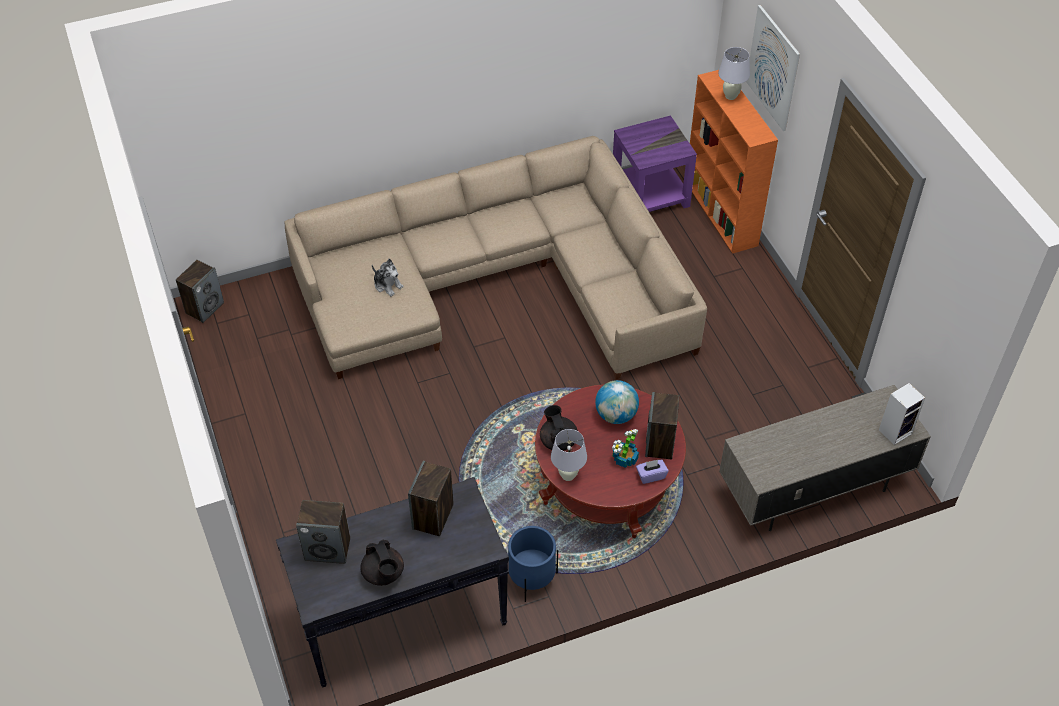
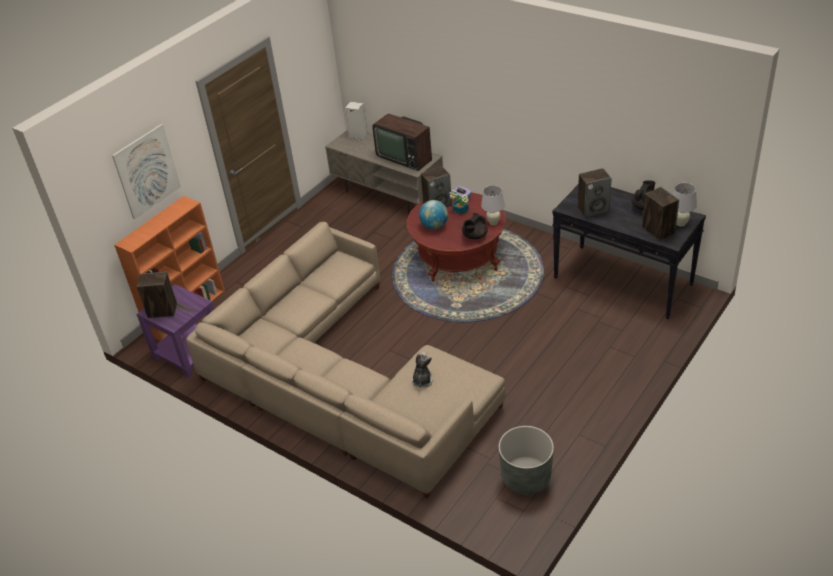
camera: 120 degrees left, 10 degrees down
(204, 308) = (517, 530): speaker -> speaker (162, 311)
(244, 345) = (526, 477): none -> grey planter
(532, 579) = (546, 251): blue planter -> none
(731, 96) = (148, 229): white table lamp -> white table lamp (680, 223)
(791, 454) = (405, 156): none -> television

